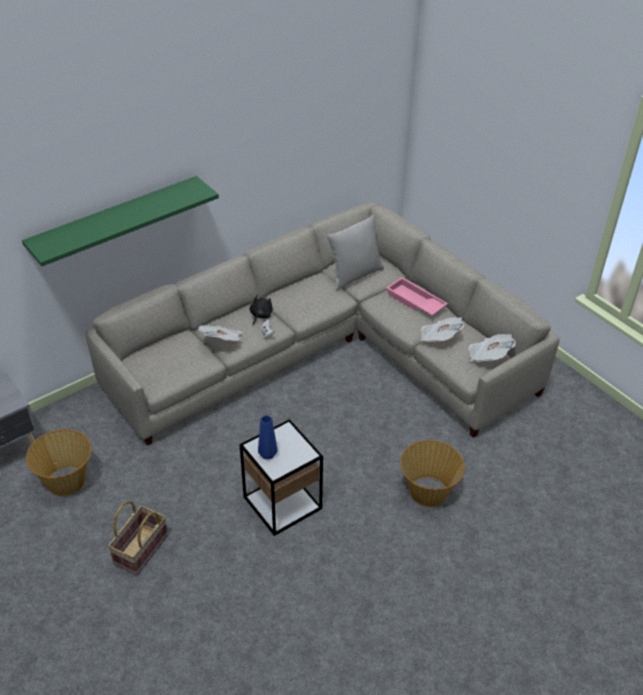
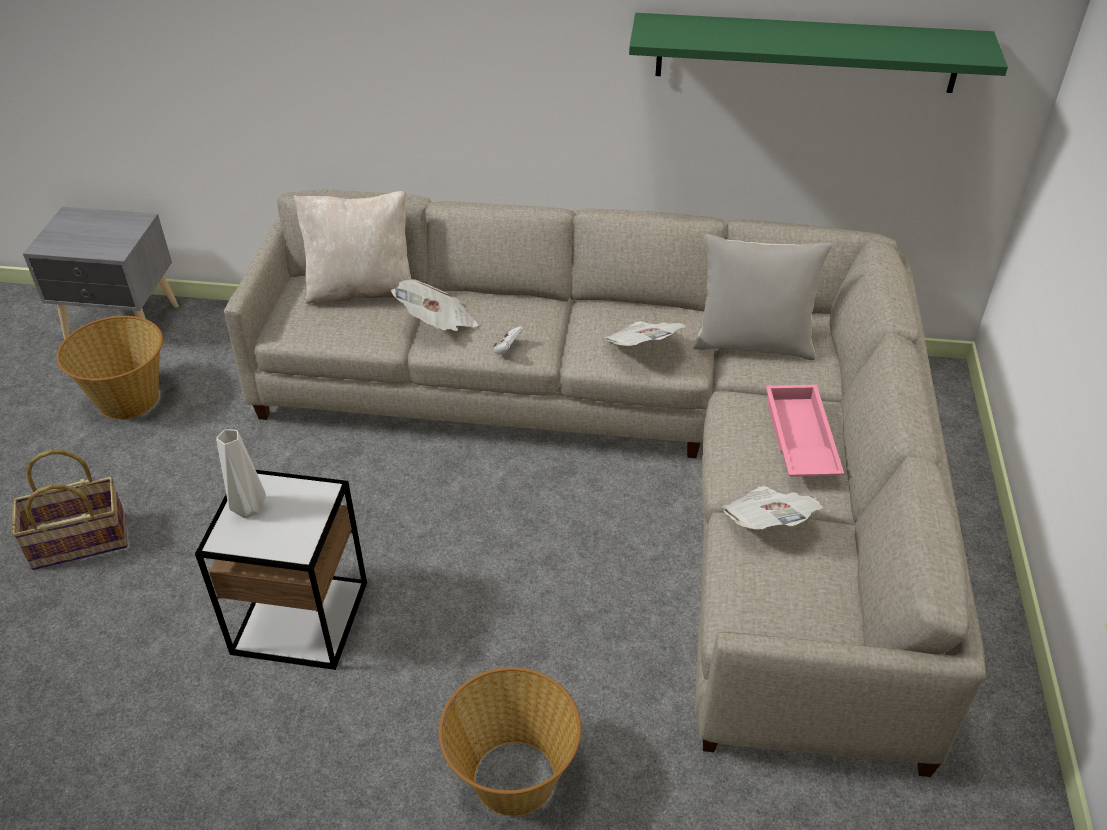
camera: 45 degrees right, 0 degrees up
(116, 221) = (353, 44): green shelf -> green shelf (806, 53)
(165, 347) = (361, 290): none -> beige pillow
(260, 315) = (535, 320): black plush toy -> none
(267, 455) = (247, 510): blue vase -> grey vase
(488, 356) = (813, 613): newspaper -> newspaper (642, 349)

